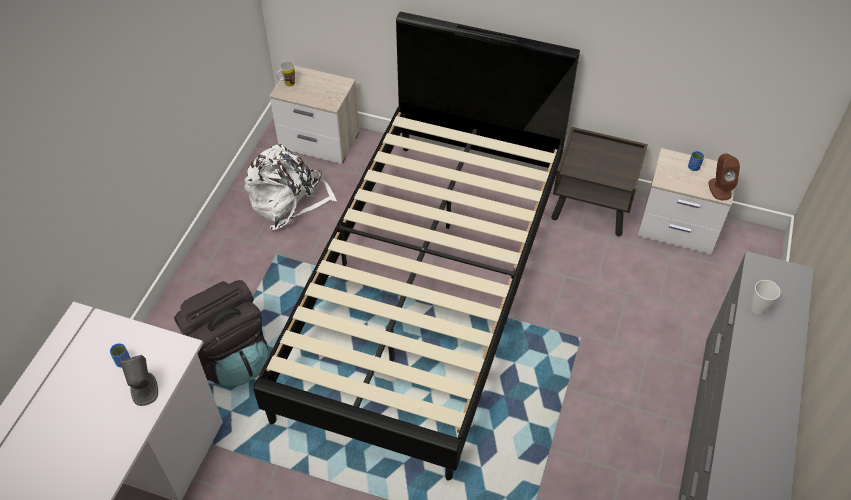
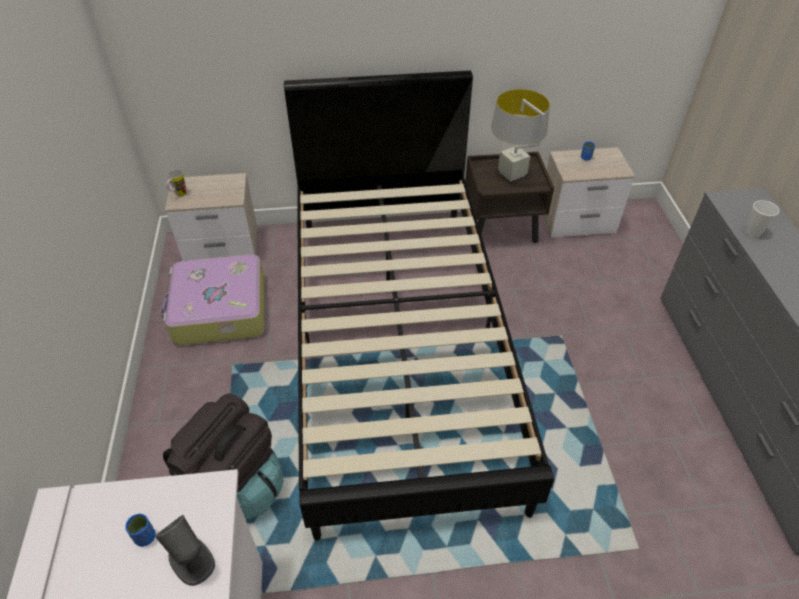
camera: 25 degrees left, 5 degrees down
(288, 200) = (219, 310): white backpack -> suitcase
(605, 160) = (512, 174): none -> grey table lamp
(719, 188) = (617, 167): brown speaker -> none

